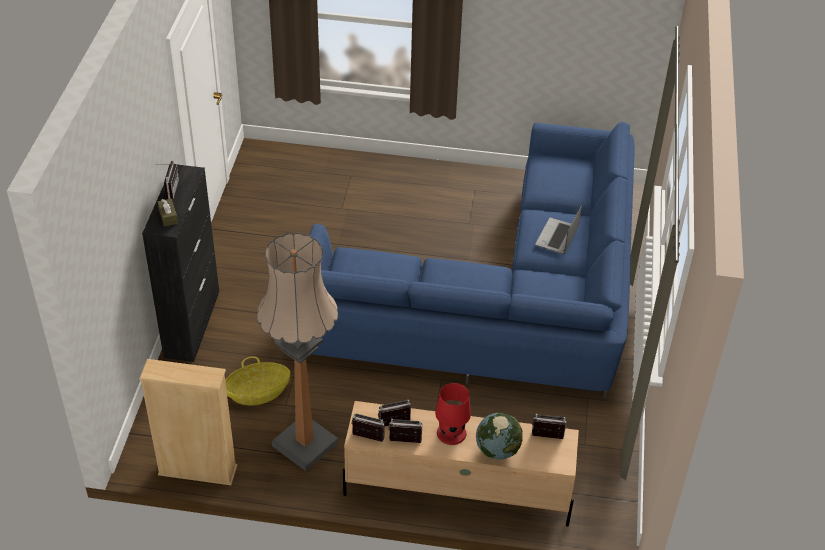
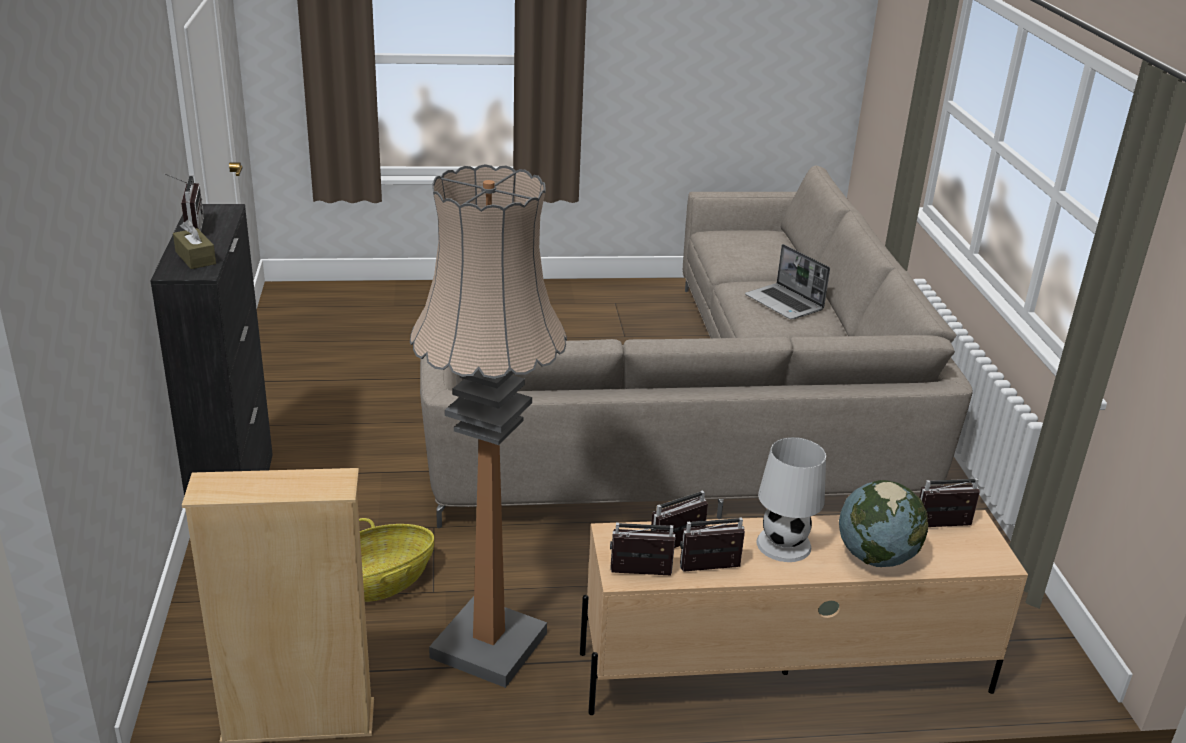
camera: 15 degrees left, 15 degrees down
(452, 433) = (784, 545): red table lamp -> white table lamp
(504, 301) = (720, 413): blue sofa -> beige sofa
(557, 237) = (785, 303): laptop -> laptop turned 45 degrees counterclockwise

